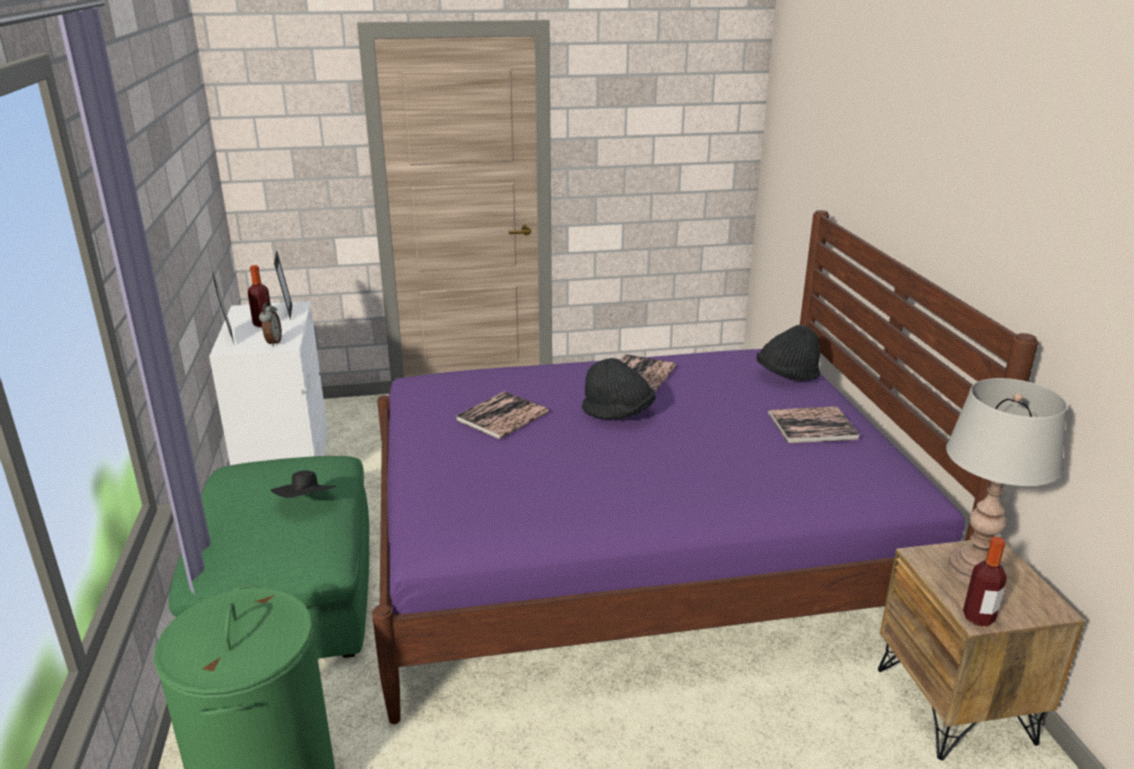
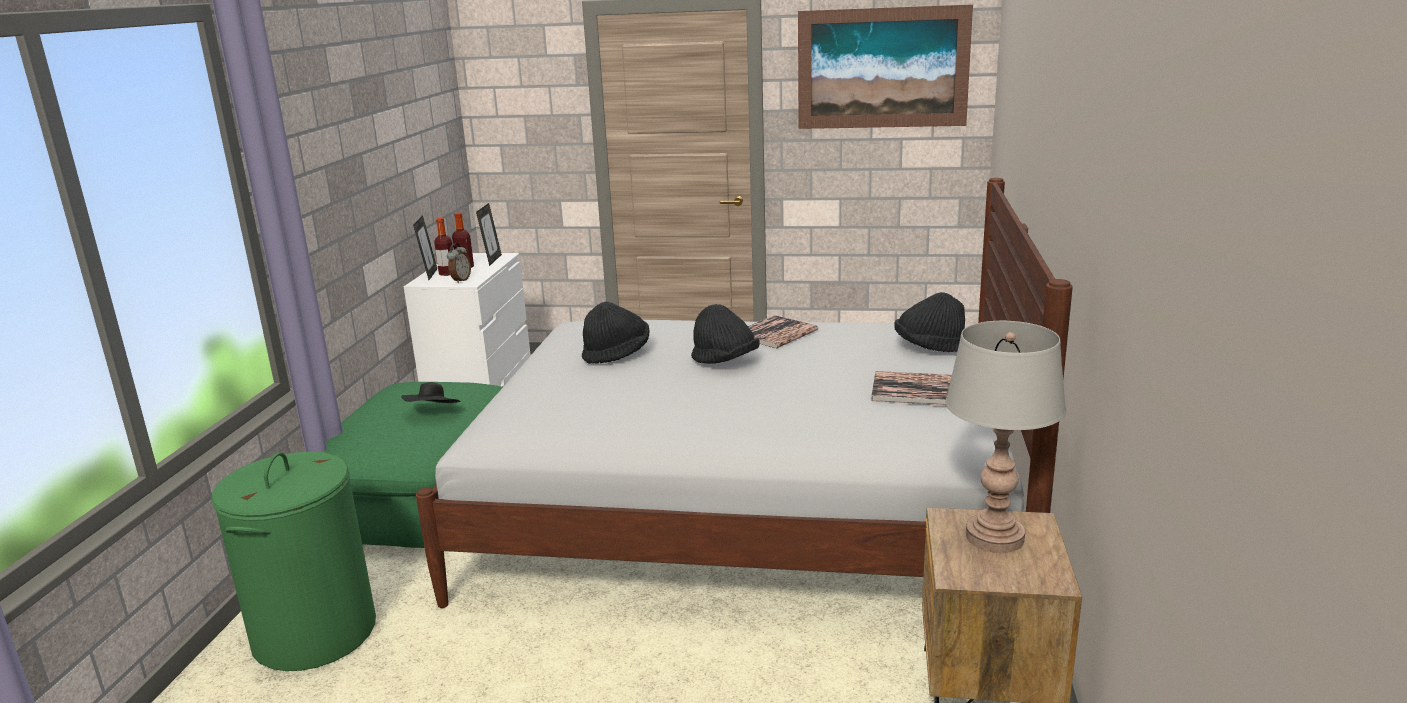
camera: 20 degrees right, 5 degrees down
(502, 416) = (616, 354): book -> black hat
(635, 555) = (744, 513): purple bed -> white bed
(665, 96) = (882, 68): none -> picture
(978, 617) = (959, 575): bottle -> bottle (447, 273)

